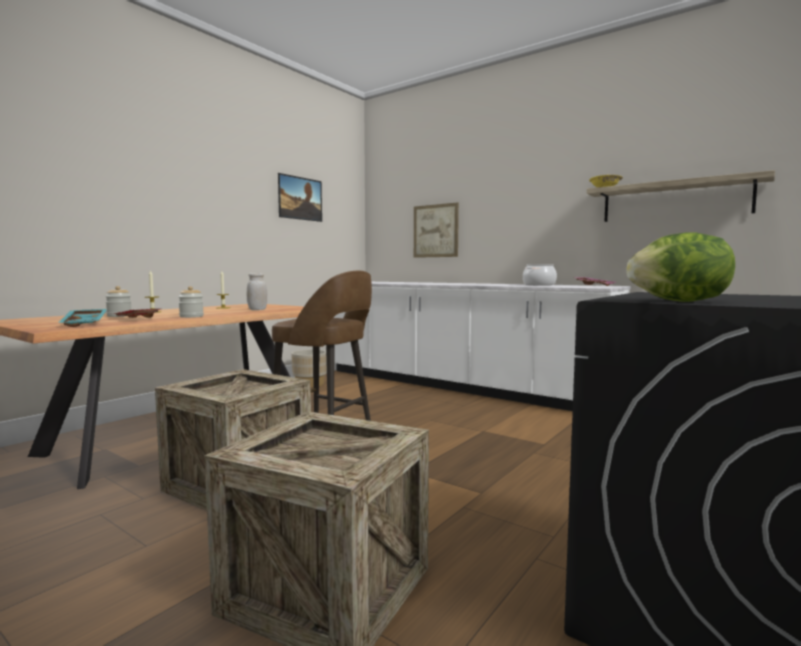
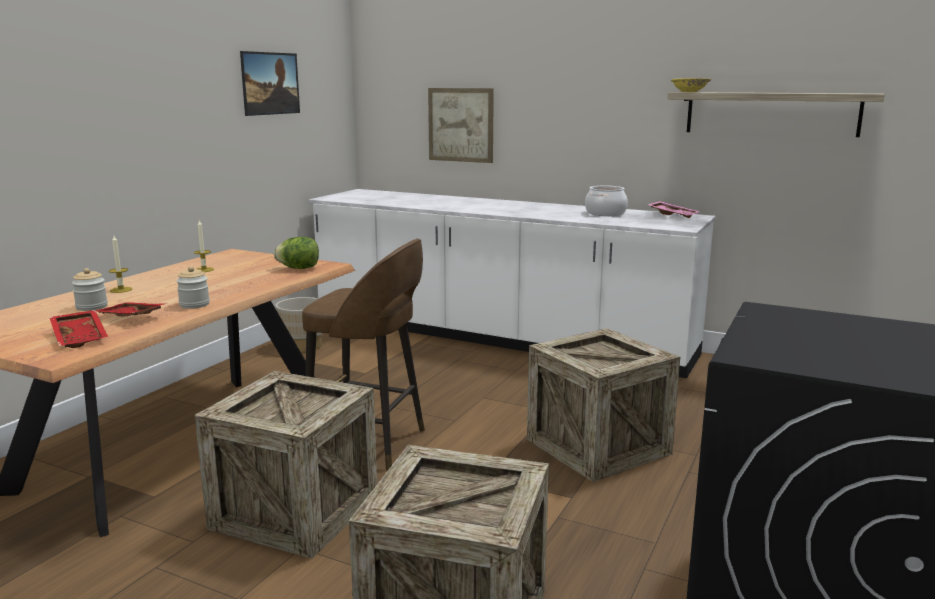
camera: 10 degrees left, 10 degrees up
(86, 324) = (81, 337): turquoise tray -> red tray
(257, 310) = (258, 275): white jar -> none
(517, 457) = (598, 446): none -> crate
(679, 301) = (796, 363): lettuce -> lettuce (299, 268)

